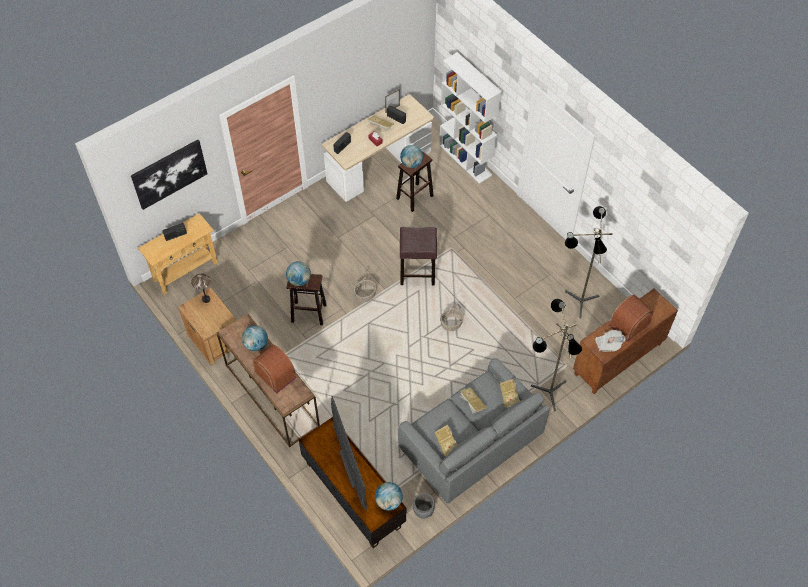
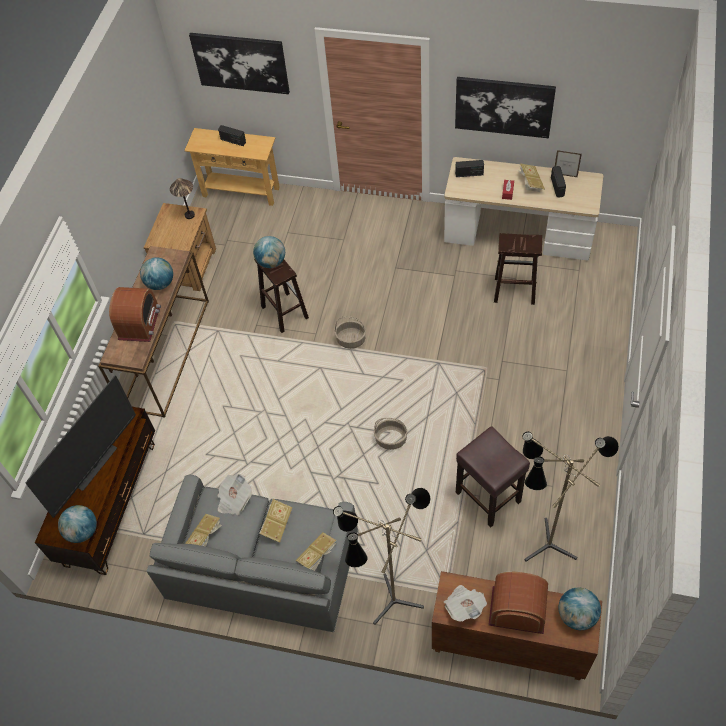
camera: 55 degrees right, 0 degrees up
(344, 90) = (504, 106): none -> picture
(411, 164) = (514, 241): globe -> globe (576, 615)
(418, 273) = (423, 364): brown stool -> brown stool (489, 497)
(423, 510) = (141, 581): grey planter -> none
(436, 413) = (234, 499): none -> newspaper
(466, 160) = (614, 297): white bookcase -> none

